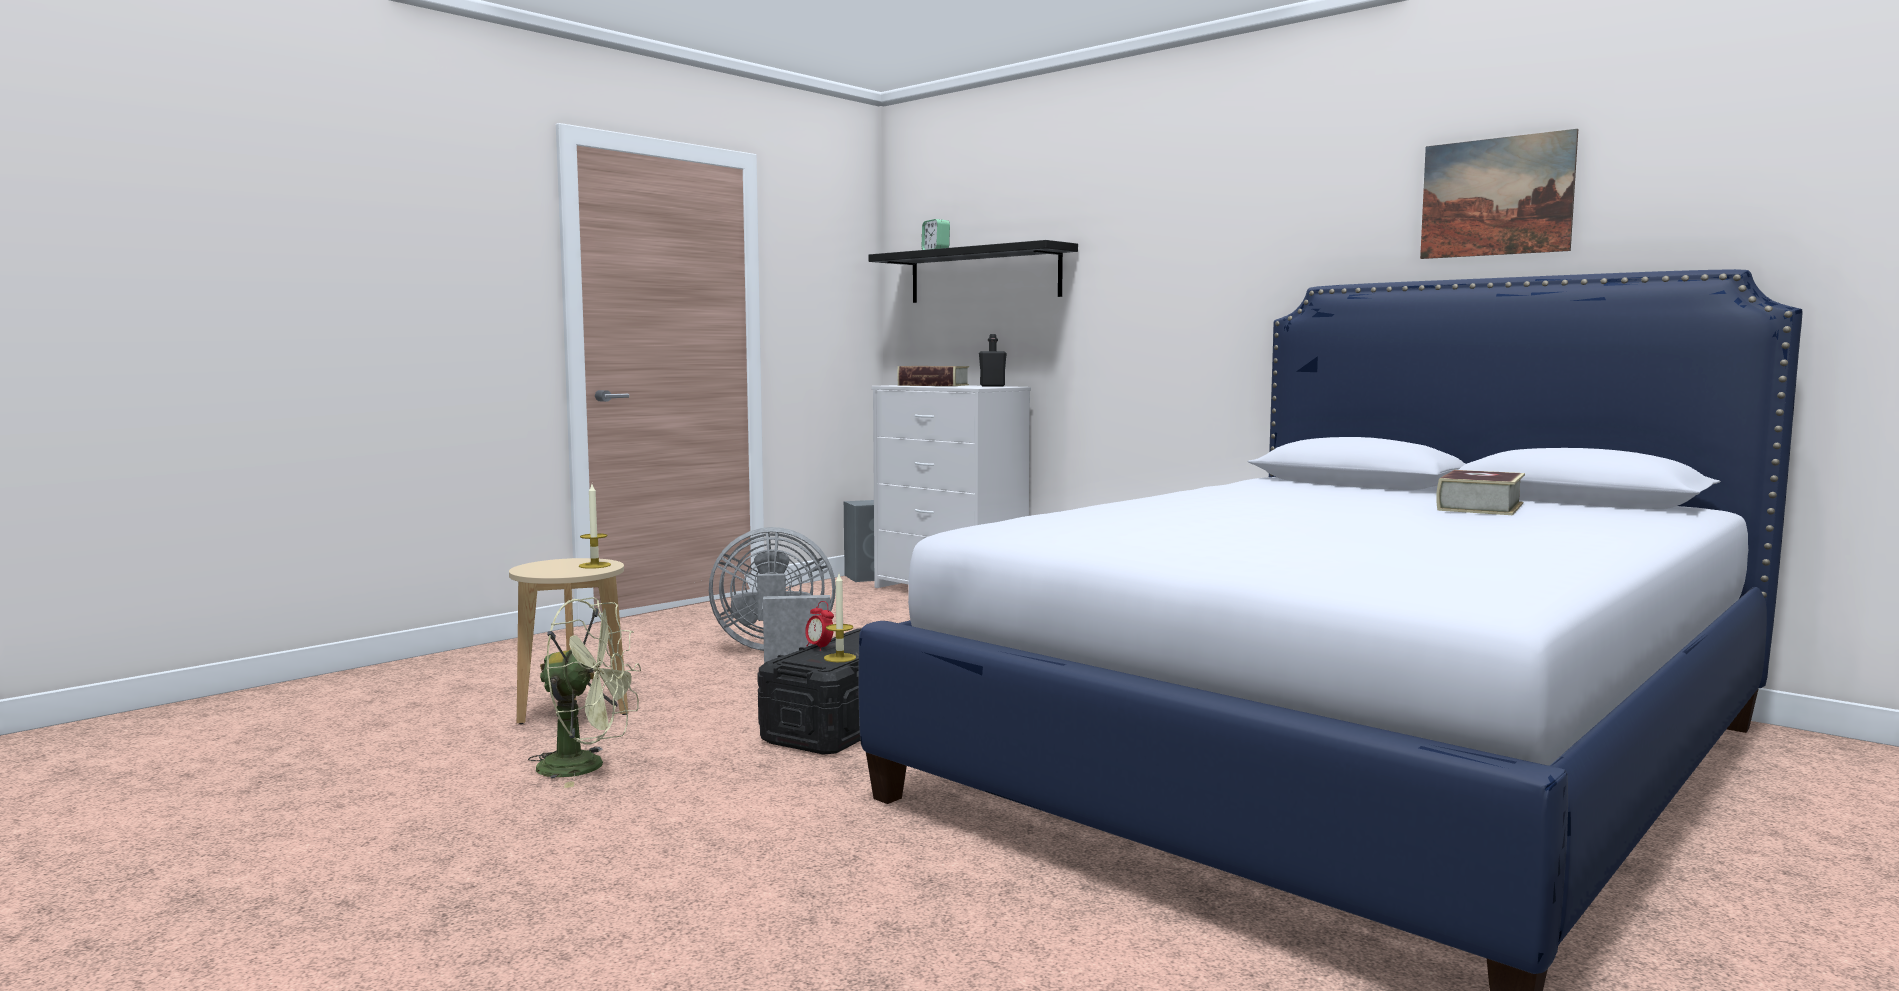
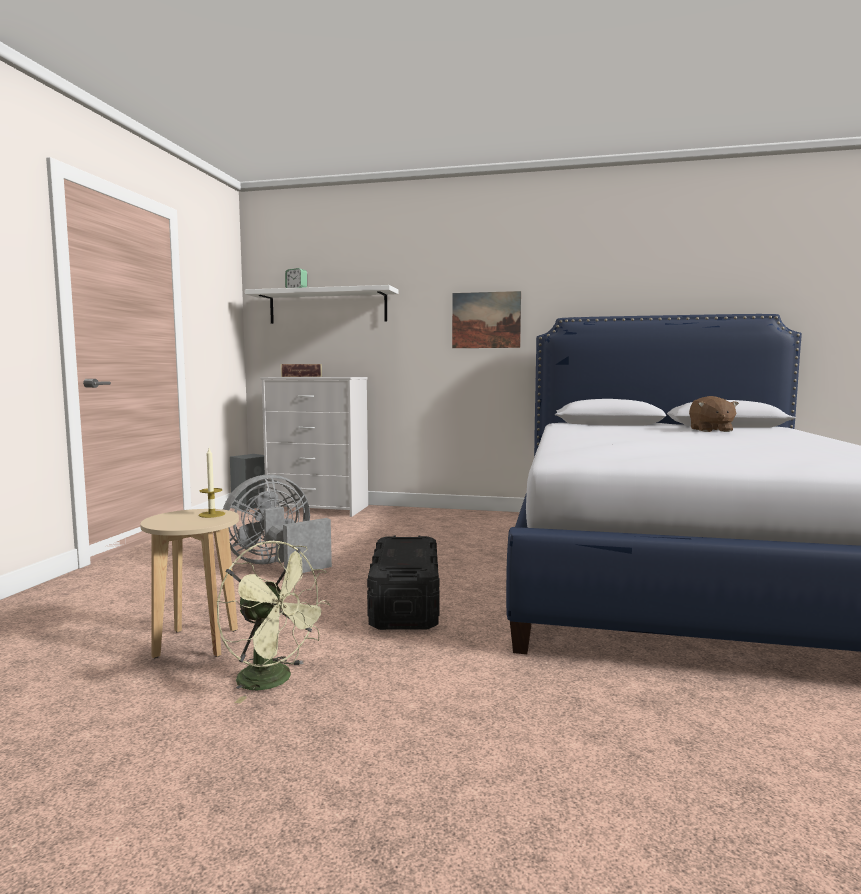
camera: 30 degrees left, 0 degrees up
(586, 767) = (274, 681): green fan -> green fan turned 60 degrees clockwise
(819, 648) = (387, 554): alarm clock -> none
(840, 658) = (415, 559): candle -> none
(984, 275) = (327, 307): black shelf -> white shelf
(992, 386) = (345, 376): black bottle -> none
(1480, 507) = (710, 430): book -> brown plush toy
(1496, 197) = (652, 274): picture -> picture (486, 320)

